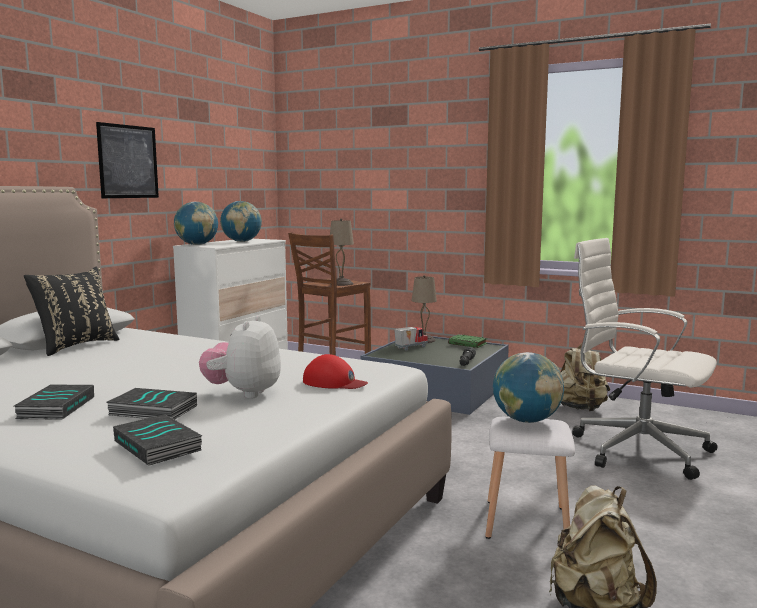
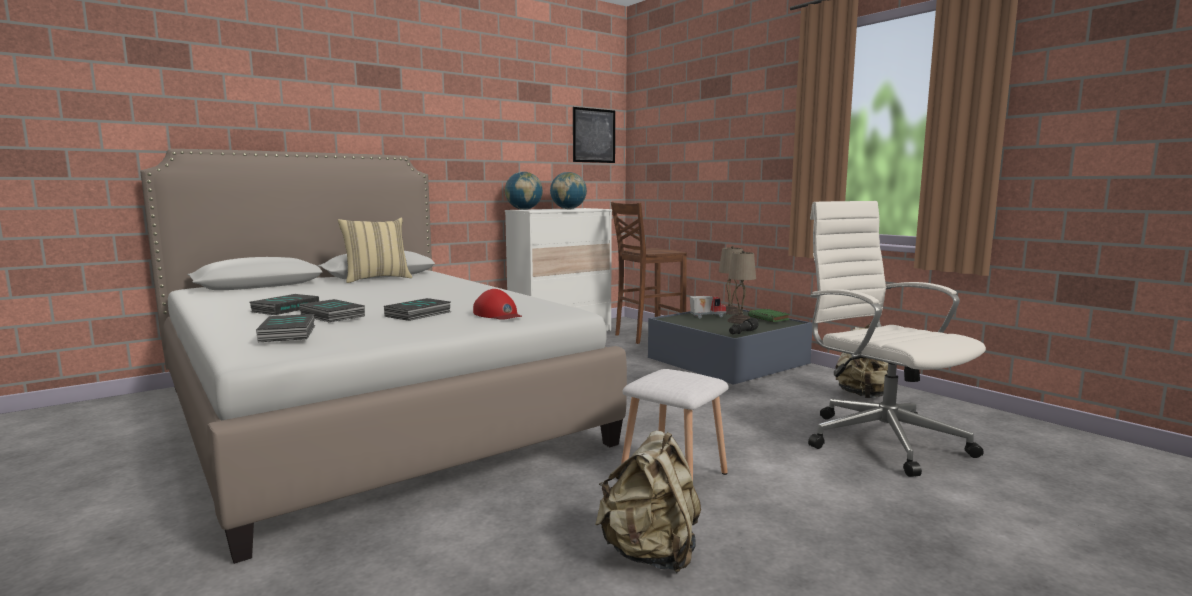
camera: 25 degrees right, 0 degrees up
(75, 346) = (376, 279): black pillow -> beige pillow
(128, 161) = (465, 136): picture -> picture (594, 135)
(244, 393) = (418, 314): plush toy -> book
(342, 284) = (657, 252): beige table lamp -> beige table lamp (740, 321)
(526, 421) = (678, 373): globe -> none

